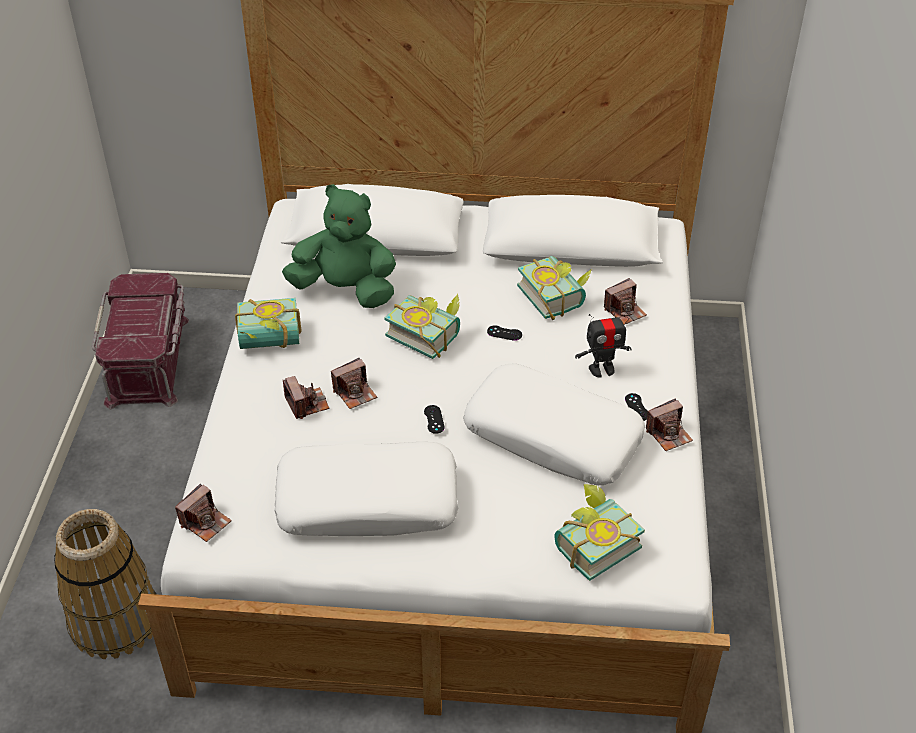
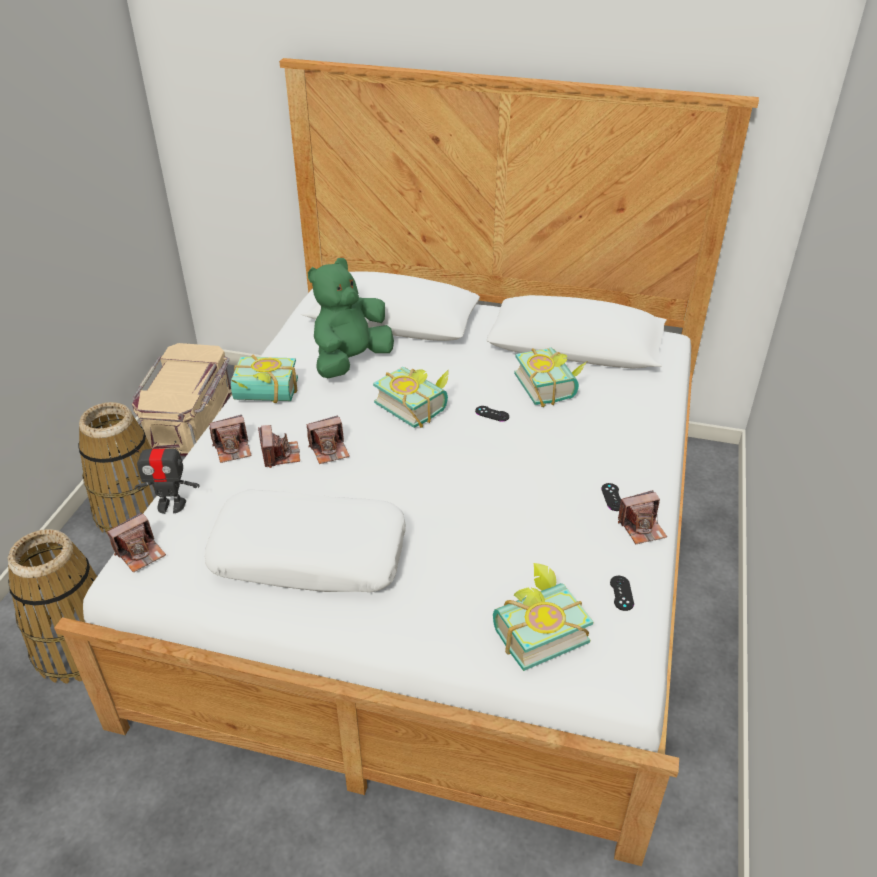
camera: 10 degrees right, 5 degrees down
(120, 471) = (133, 510): none -> basket
(149, 361) = (191, 421): red storage box -> beige storage box
(345, 290) = (351, 361): green plush toy -> green plush toy turned 75 degrees counterclockwise
(434, 419) = (400, 483): black game controller -> black game controller (621, 593)
(553, 436) = (518, 514): white pillow -> none
(602, 369) = (583, 457): toy robot -> toy robot (171, 505)
(624, 311) = (617, 407): camera -> camera (233, 449)

